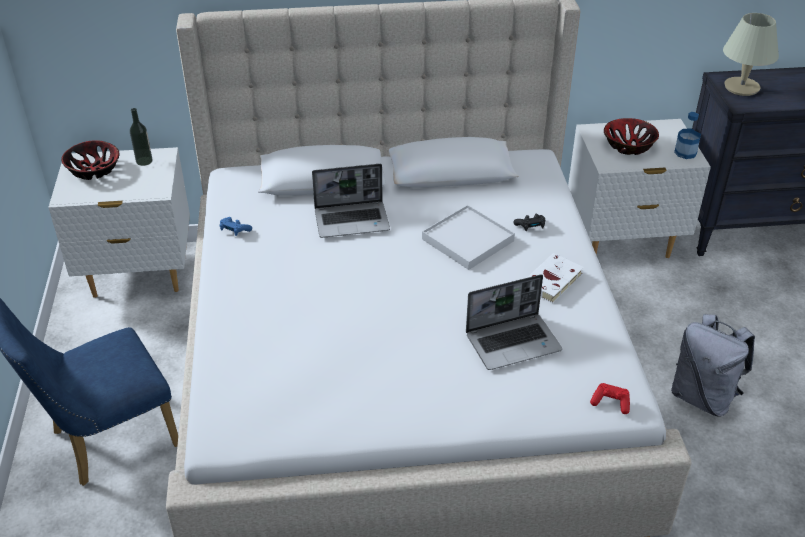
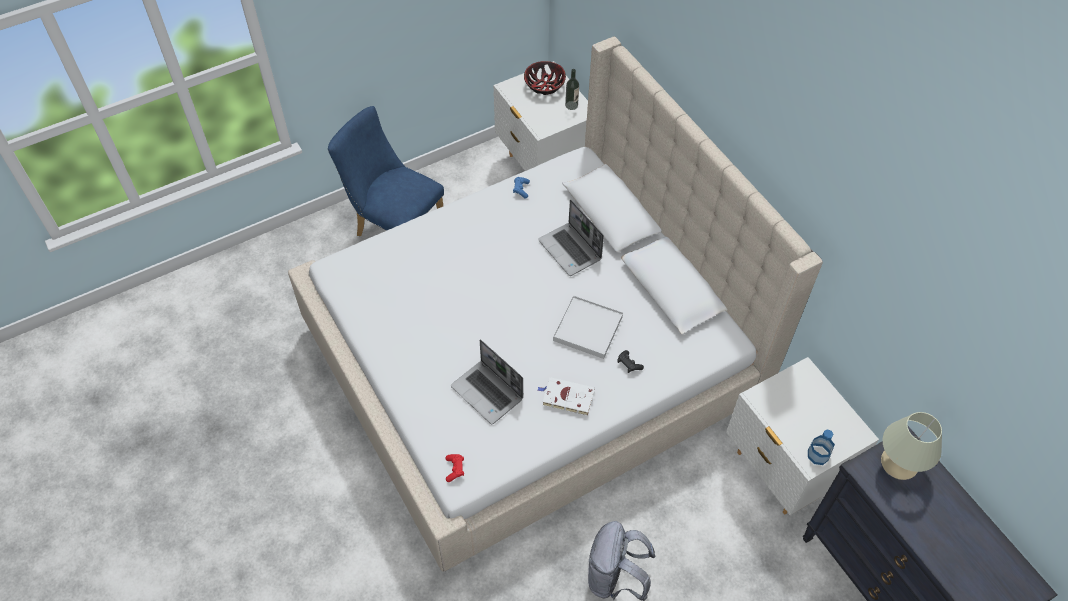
camera: 65 degrees right, 15 degrees up
(628, 146) = (798, 406): bowl -> none

